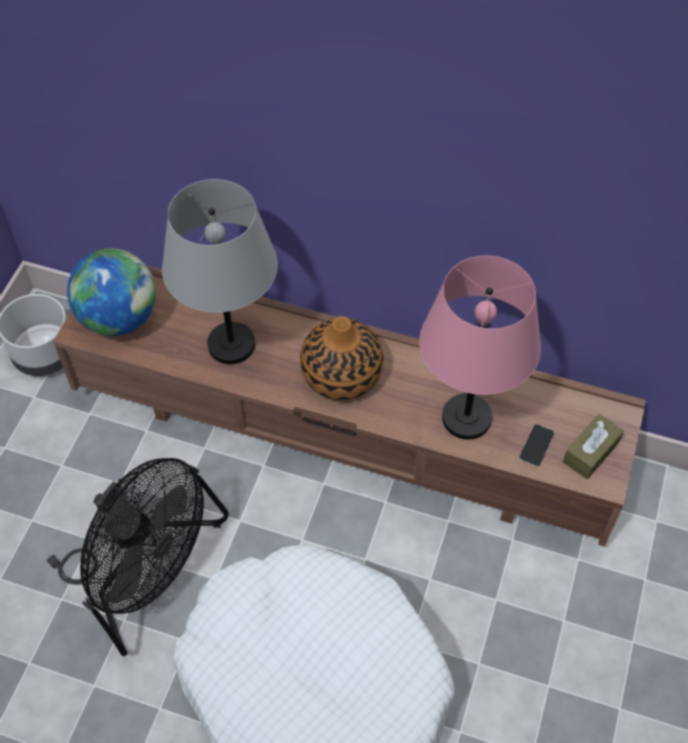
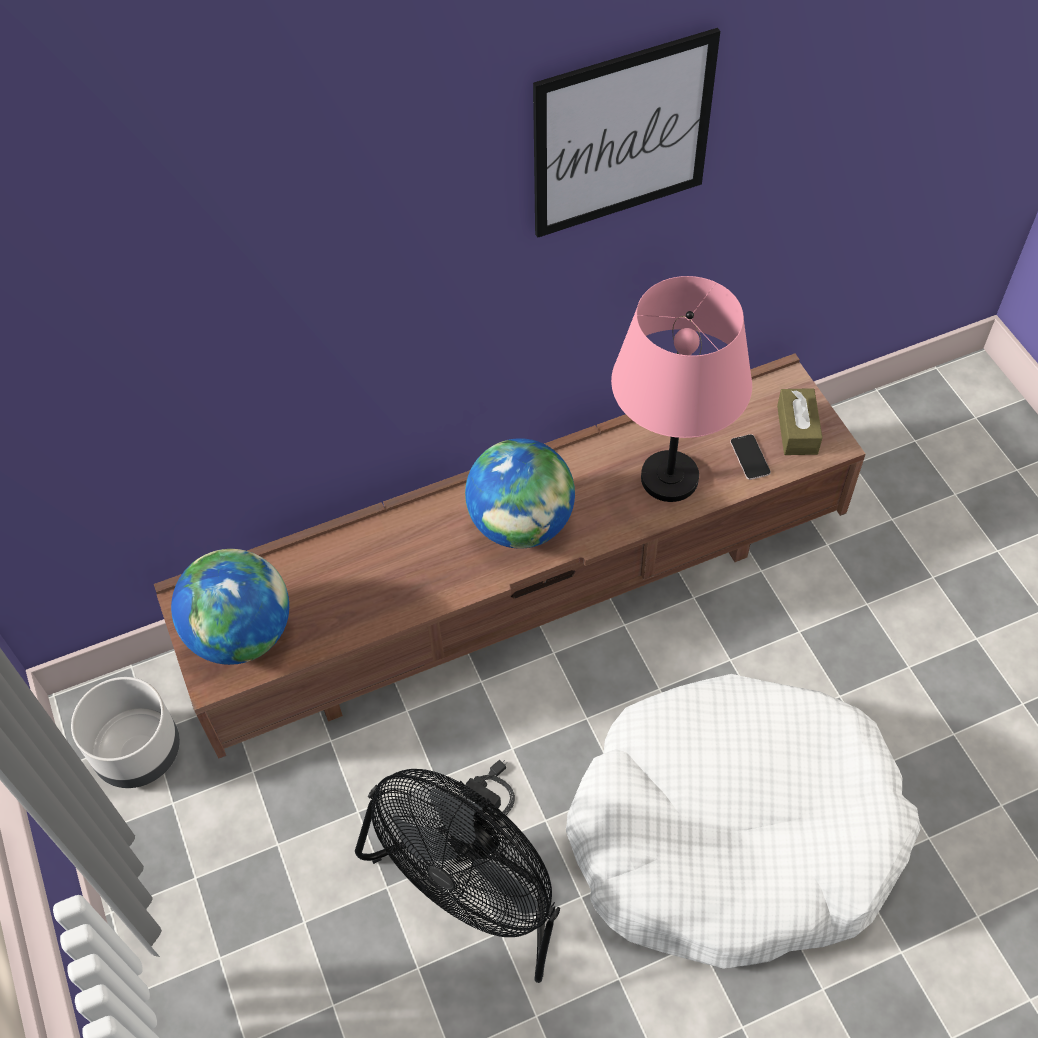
camera: 40 degrees left, 0 degrees up
(142, 575) = (473, 876): black fan -> black fan turned 135 degrees clockwise
(231, 344) = (385, 573): grey table lamp -> none
(341, 375) = (521, 524): vase -> globe
(508, 124) = (622, 135): none -> picture

